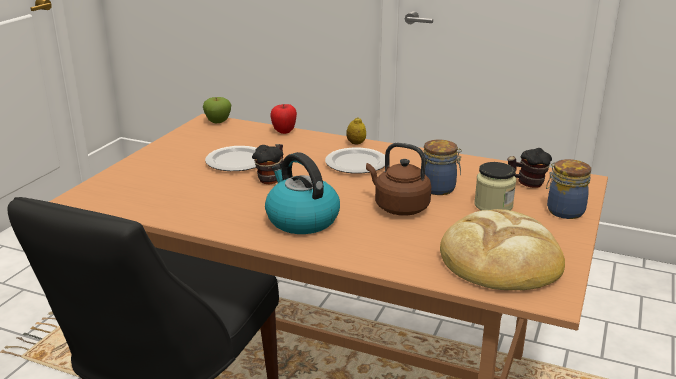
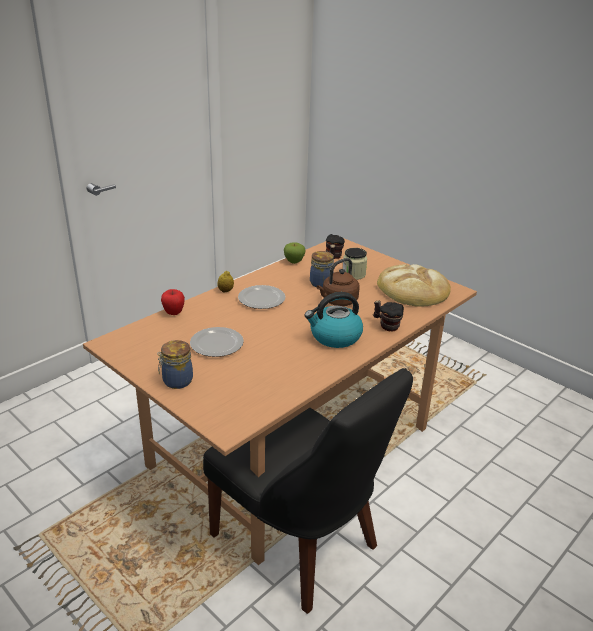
camera: 70 degrees left, 5 degrees up
(218, 122) = (117, 338): apple -> apple (294, 261)
(272, 178) = (260, 335): mug -> mug (386, 326)
(563, 211) = (371, 259): jar -> jar (176, 381)

